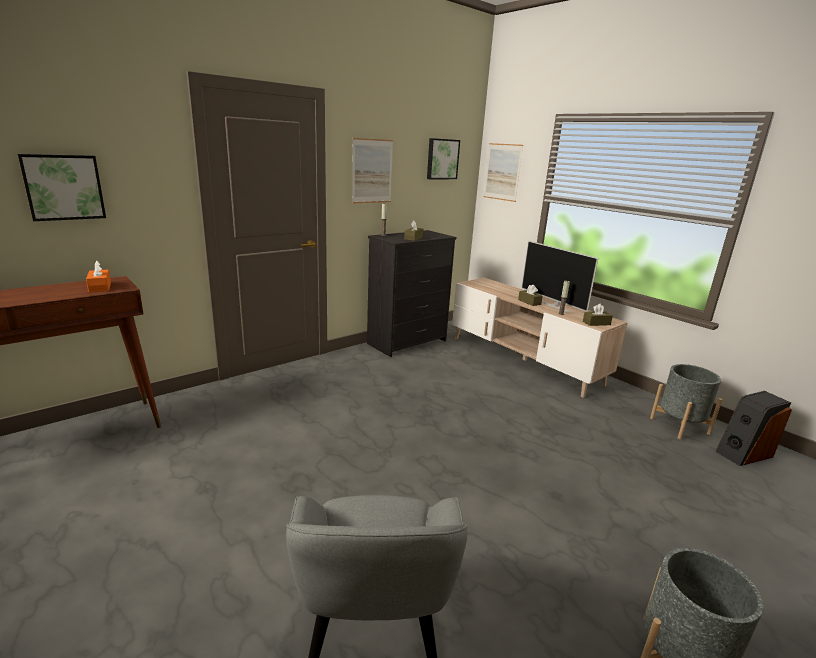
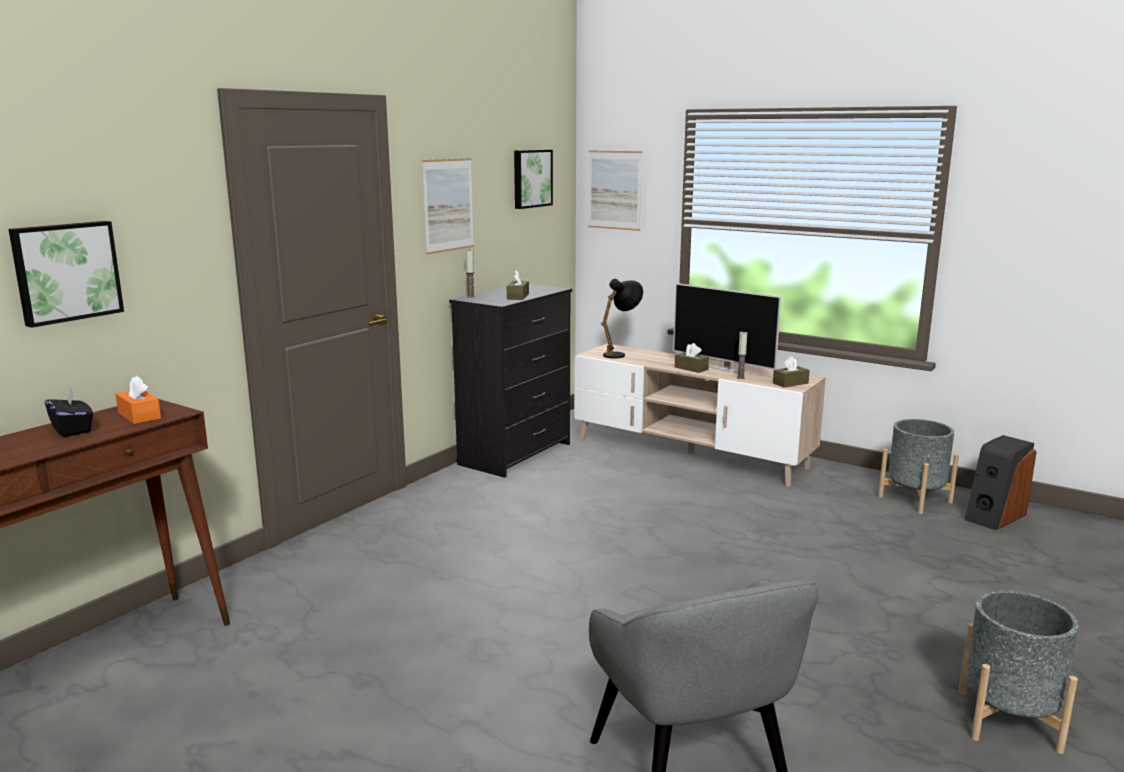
camera: 15 degrees left, 5 degrees down
(51, 291) = (72, 429): none -> black tissue box
(487, 286) = (620, 354): none -> black table lamp

